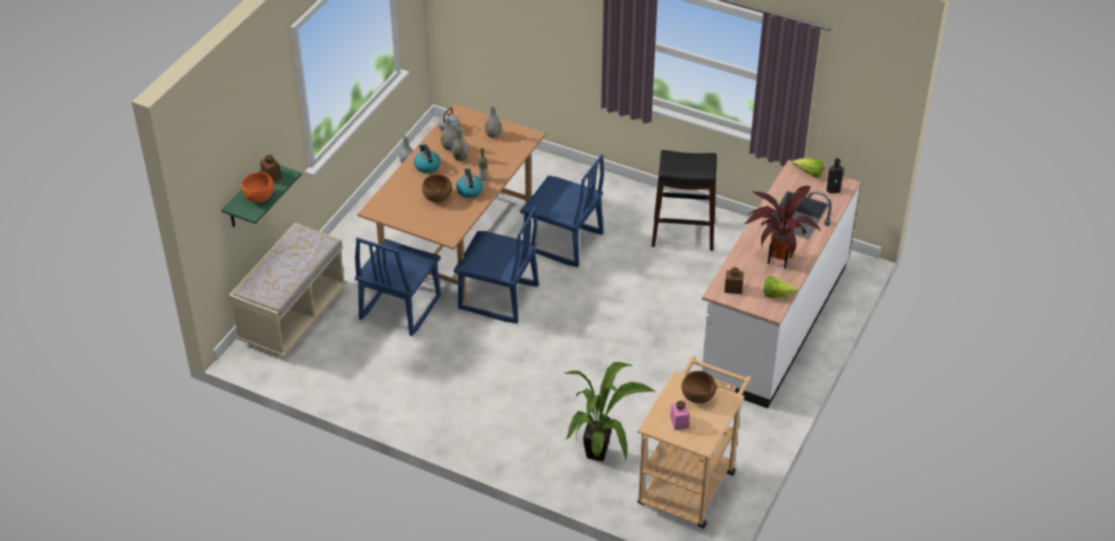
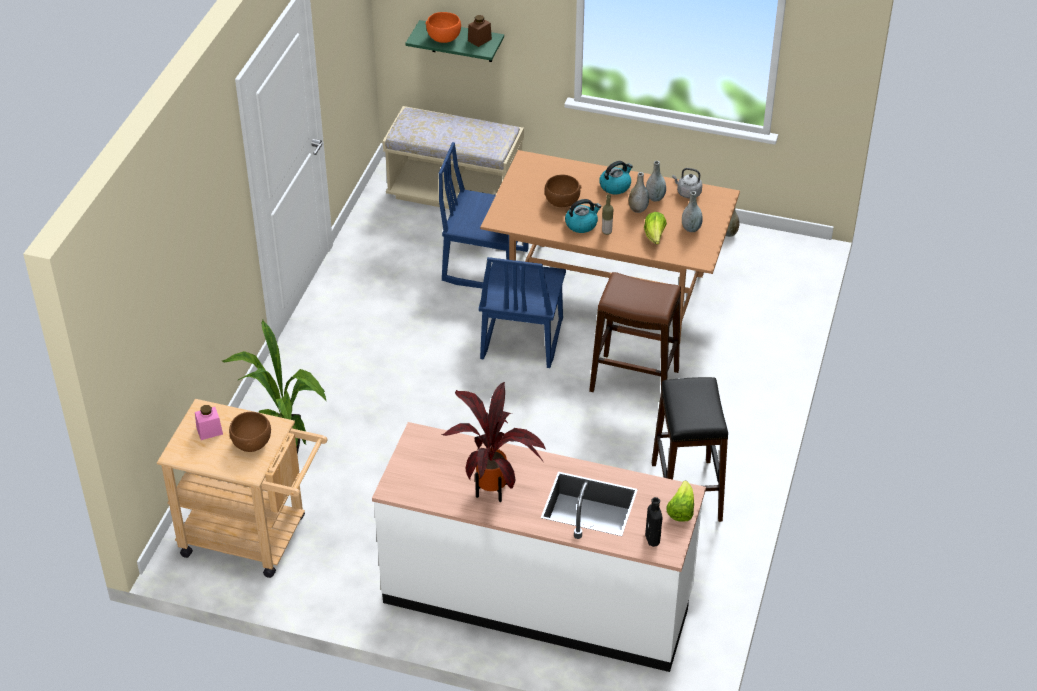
camera: 80 degrees right, 0 degrees up
(563, 242) = (633, 381): blue chair -> brown stool
(733, 288) = (428, 449): brown jar -> none
(777, 294) = (424, 491): lettuce -> lettuce (654, 237)

